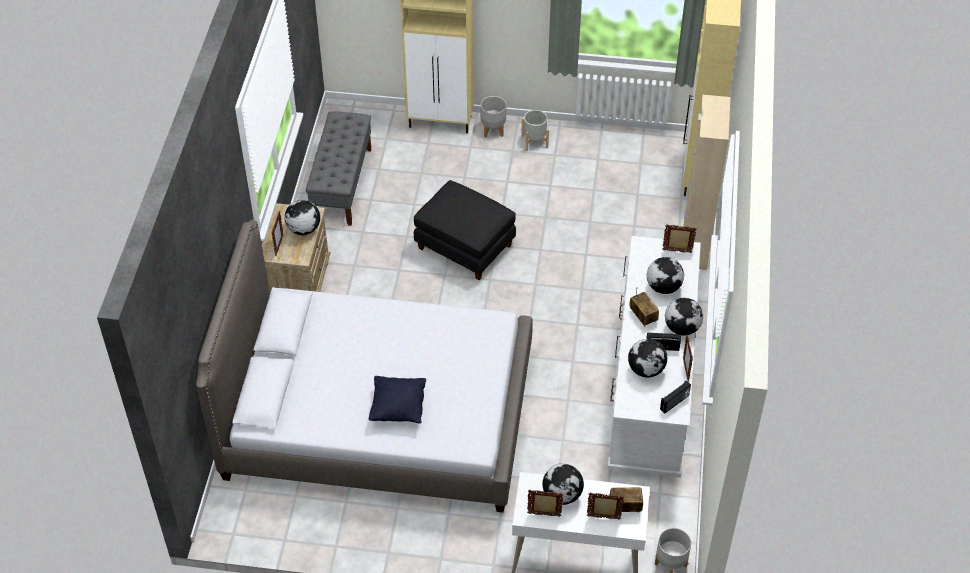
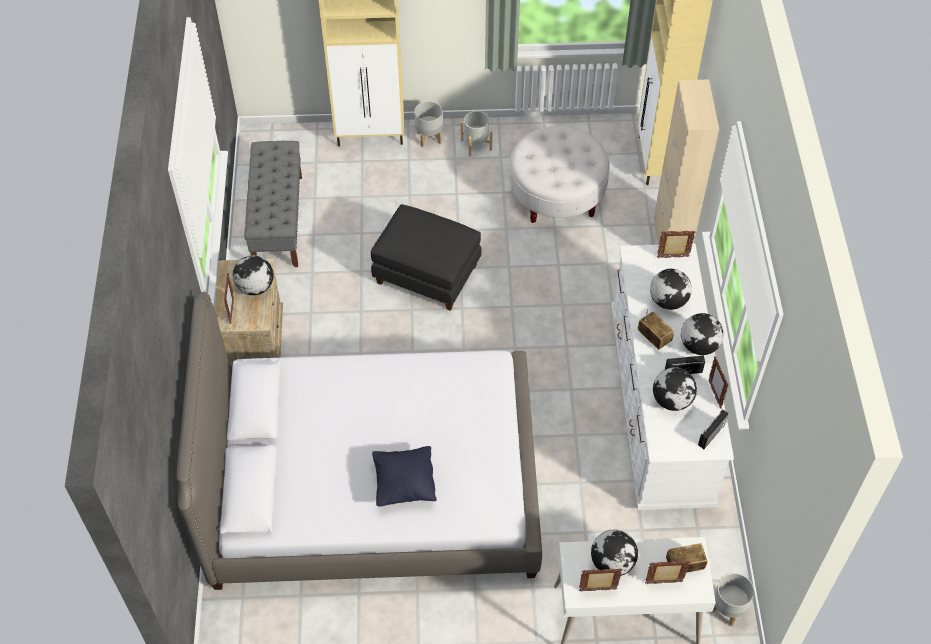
camera: 10 degrees left, 5 degrees up
(598, 194) = (556, 195): none -> white ottoman

